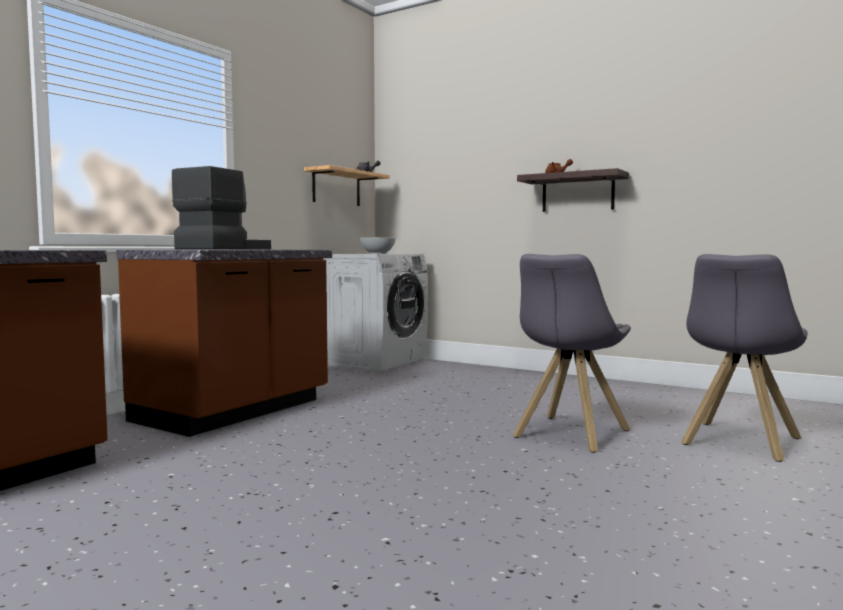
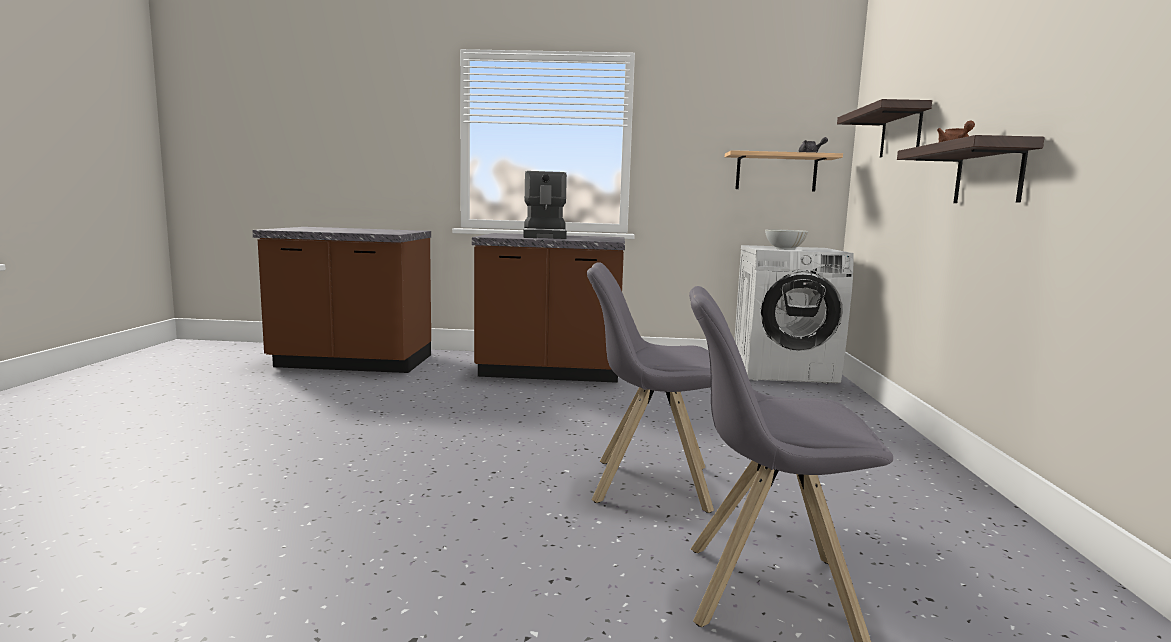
camera: 60 degrees right, 5 degrees up
(222, 249) = (545, 236): coffee machine -> coffee machine turned 90 degrees clockwise
(457, 162) = (901, 132): none -> shelf

